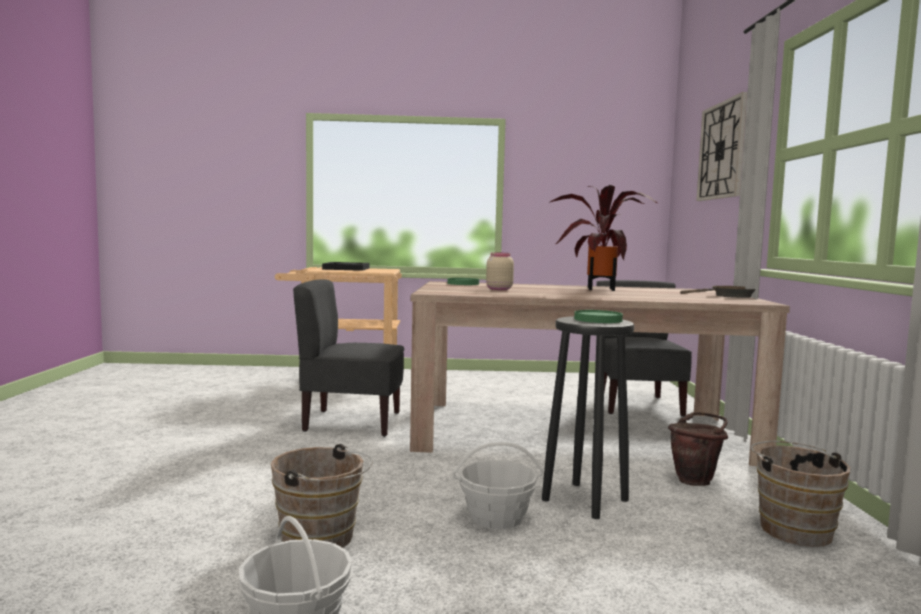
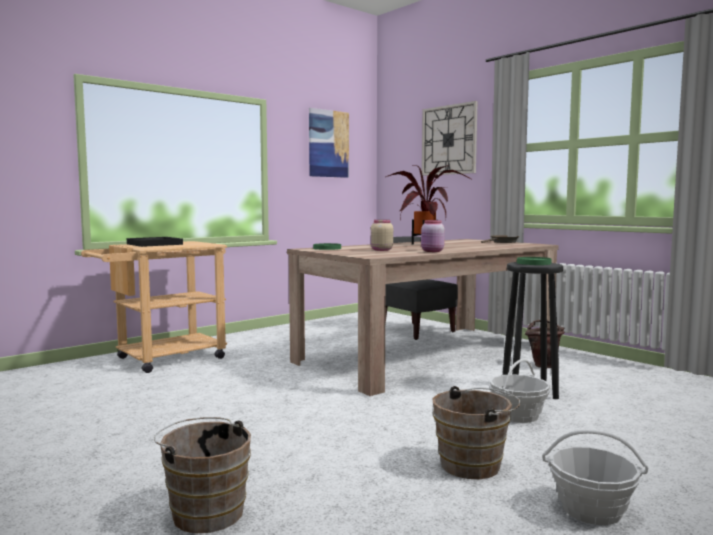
camera: 40 degrees left, 0 degrees up
(352, 422) = (271, 389): grey chair -> none
(538, 295) = (432, 251): none -> pink jar
(592, 164) = (328, 143): none -> picture
(792, 528) = (625, 375): brown bucket -> brown bucket (205, 511)

